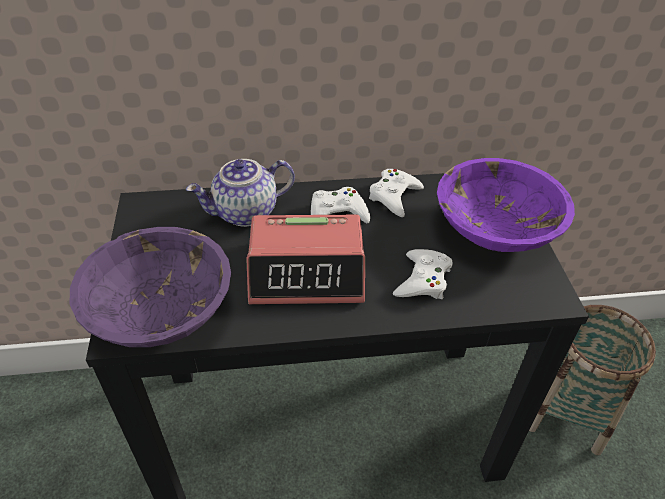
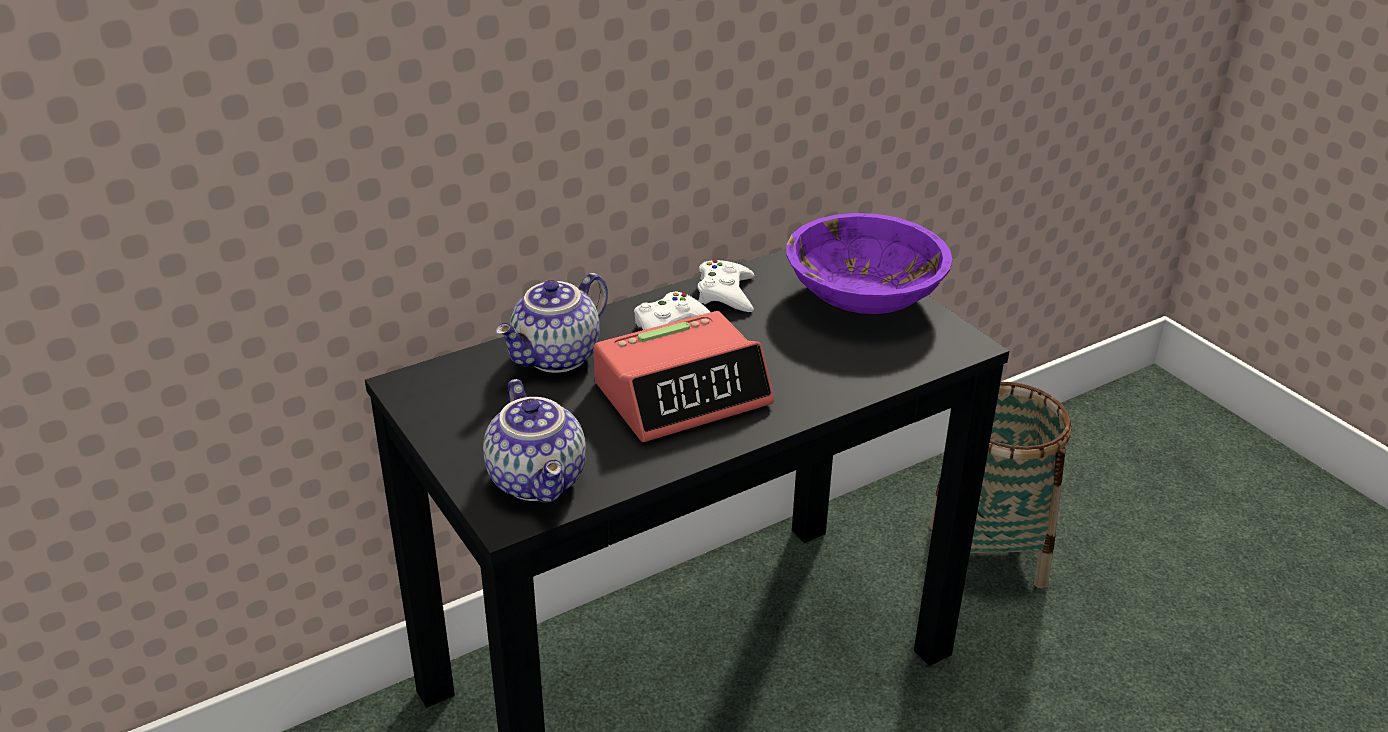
camera: 25 degrees left, 10 degrees down
(161, 310) = (540, 480): purple bowl -> teapot
(423, 280) = (819, 366): white game controller -> none

